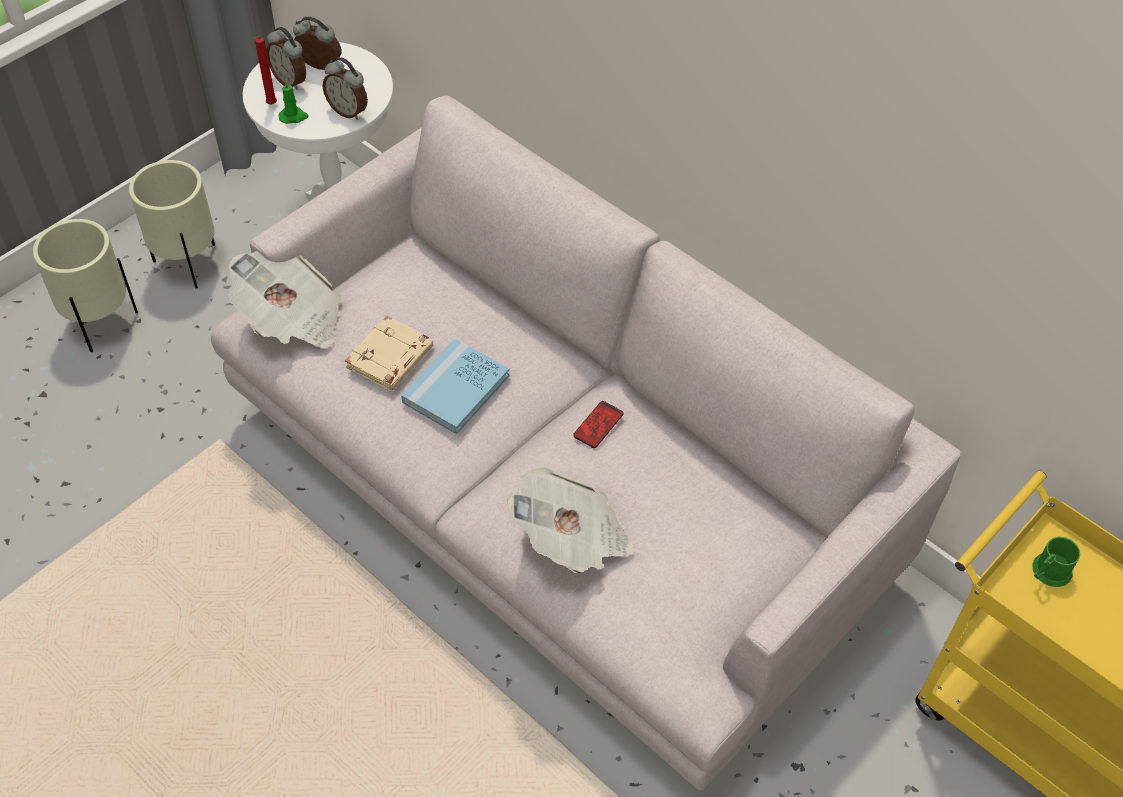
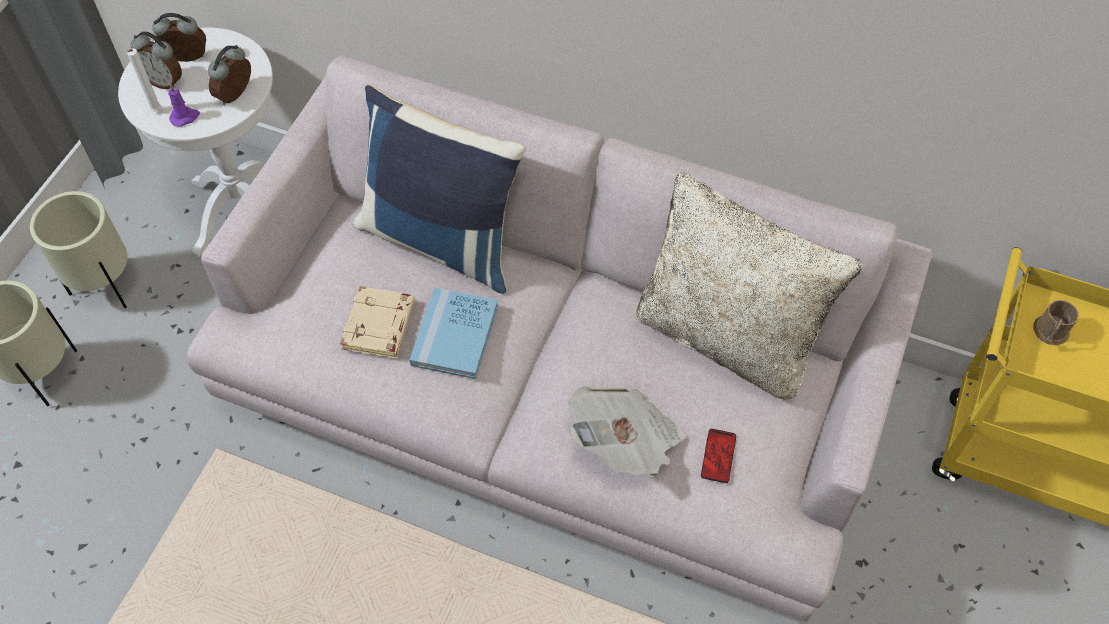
camera: 20 degrees left, 5 degrees up
(271, 105) = (156, 112): red candle -> white candle
(291, 318) = (265, 317): newspaper -> none
(293, 117) = (185, 117): green candle -> purple candle
(348, 111) = (237, 96): alarm clock -> alarm clock turned 105 degrees clockwise
(487, 300) = (443, 239): none -> blue pillow
(598, 425) = (599, 326): phone -> phone (718, 456)
(717, 481) = (725, 342): none -> beige pillow
(1048, 573) = (1049, 334): green mug -> brown mug

